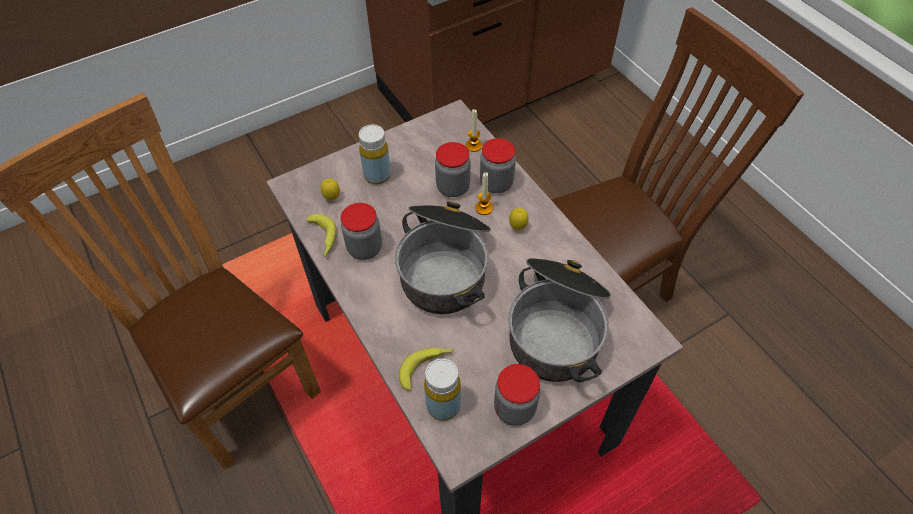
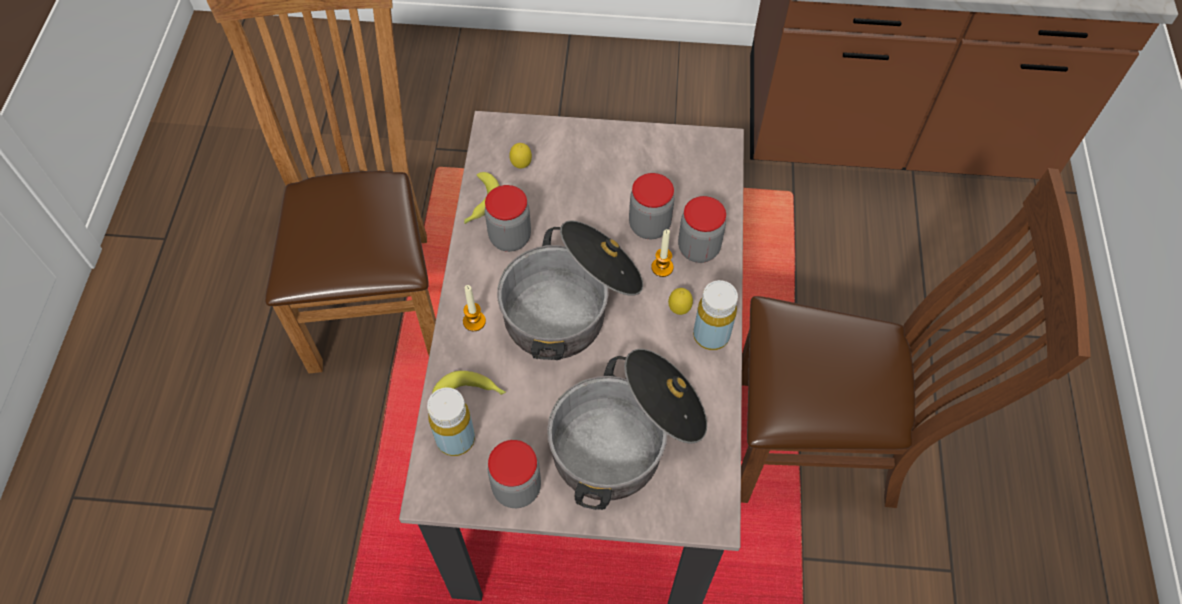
camera: 35 degrees right, 5 degrees up
(377, 175) = (584, 167): yellow bottle -> yellow bottle (711, 335)
(473, 146) = (711, 191): candle -> candle (474, 321)

